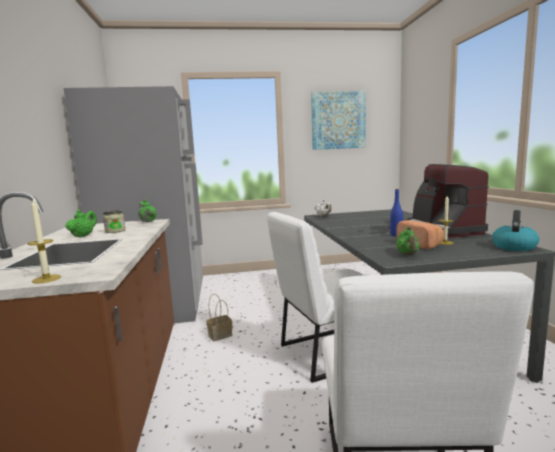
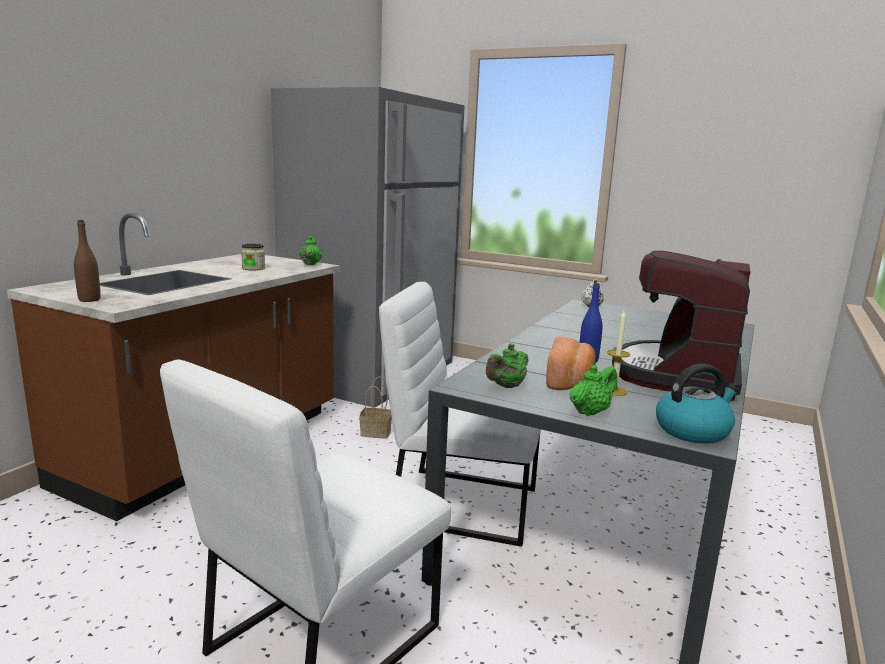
camera: 35 degrees right, 5 degrees up
(46, 279) = (89, 300): candle -> brown bottle
(83, 236) = (219, 267): green teapot -> green teapot (590, 412)
(338, 120) = (725, 136): picture -> none

